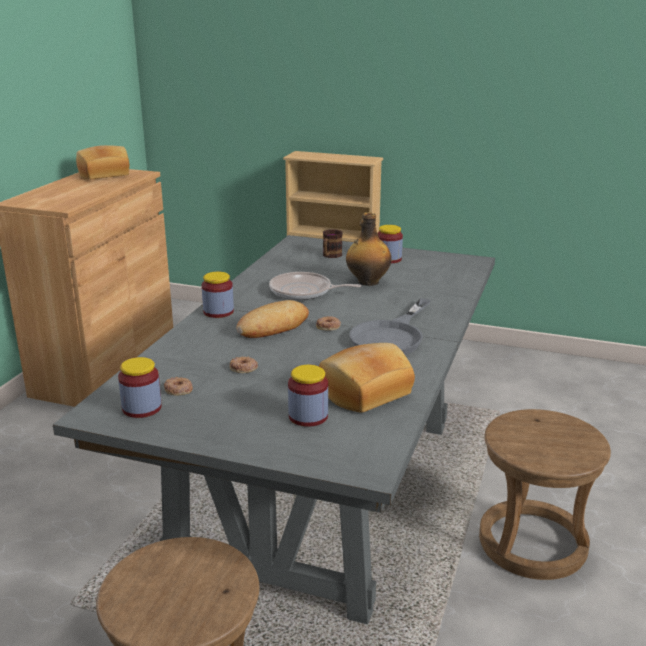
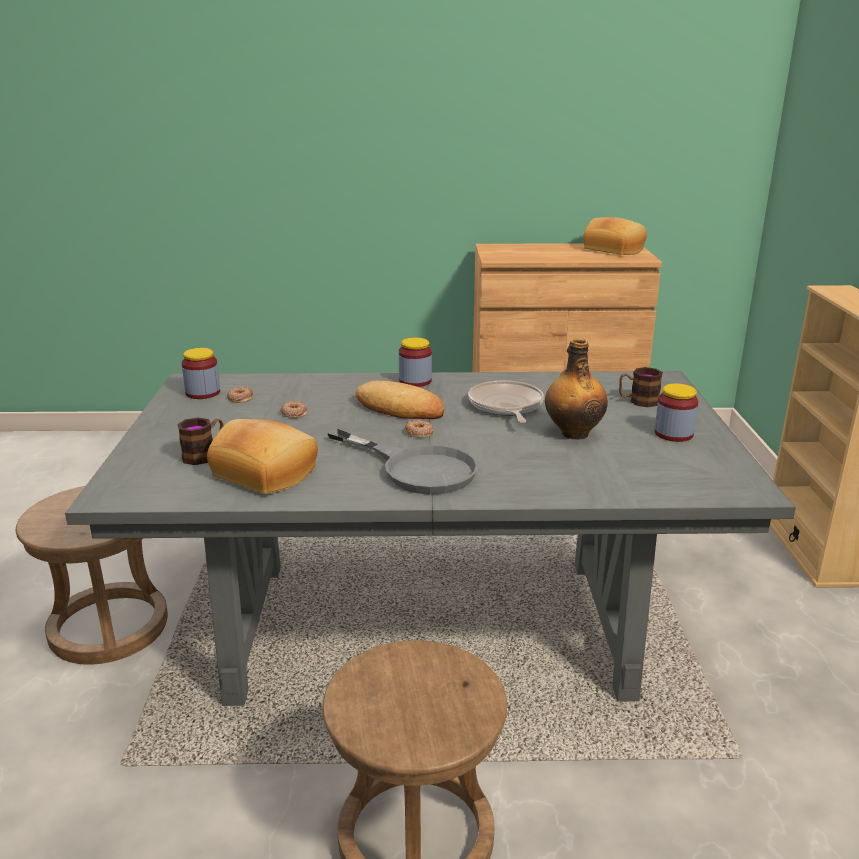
camera: 70 degrees right, 0 degrees up
(308, 416) = (204, 455): jar -> mug
(392, 336) = (416, 468): grey frying pan -> grey frying pan turned 150 degrees counterclockwise

